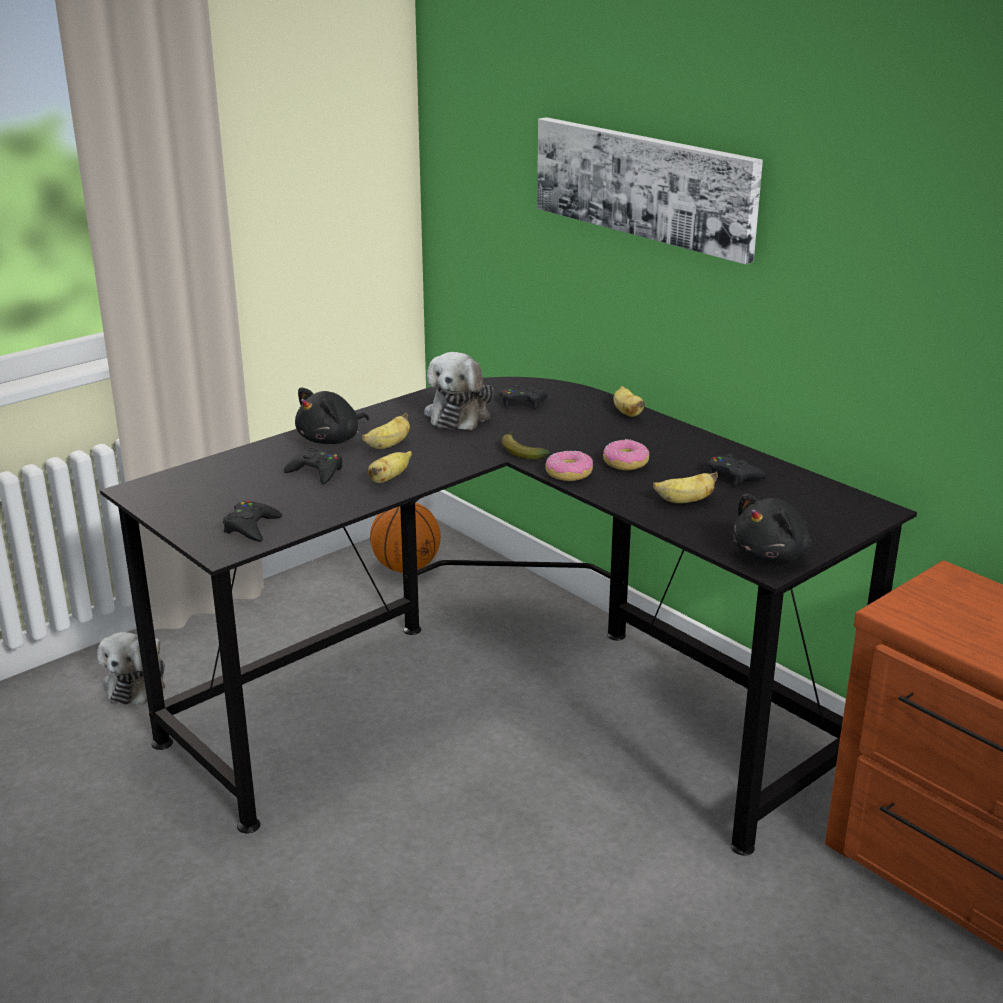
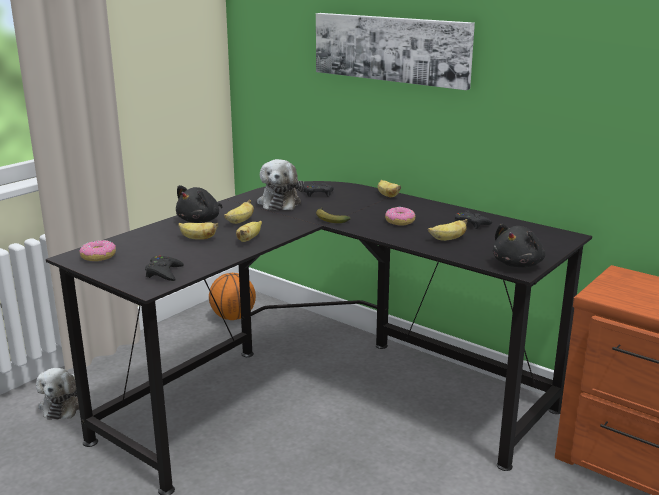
camera: 10 degrees left, 5 degrees down
(316, 471) = (197, 238): black game controller -> banana
(569, 473) = (366, 229): donut -> donut (98, 256)

